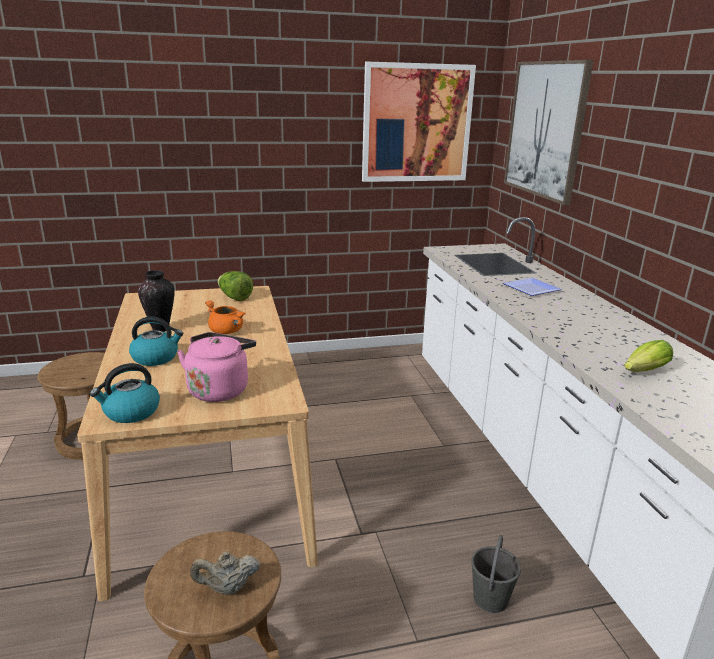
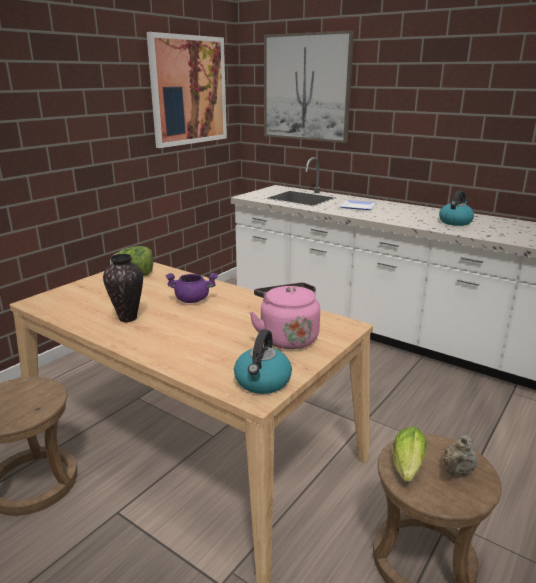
camera: 40 degrees left, 0 degrees up
(156, 358) = (180, 339): kettle -> kettle (455, 222)
(227, 332) = (193, 300): orange cooking pot -> purple cooking pot
(490, 598) = (473, 416): grey bucket -> none
(642, 372) = (503, 232): lettuce -> lettuce (407, 468)

